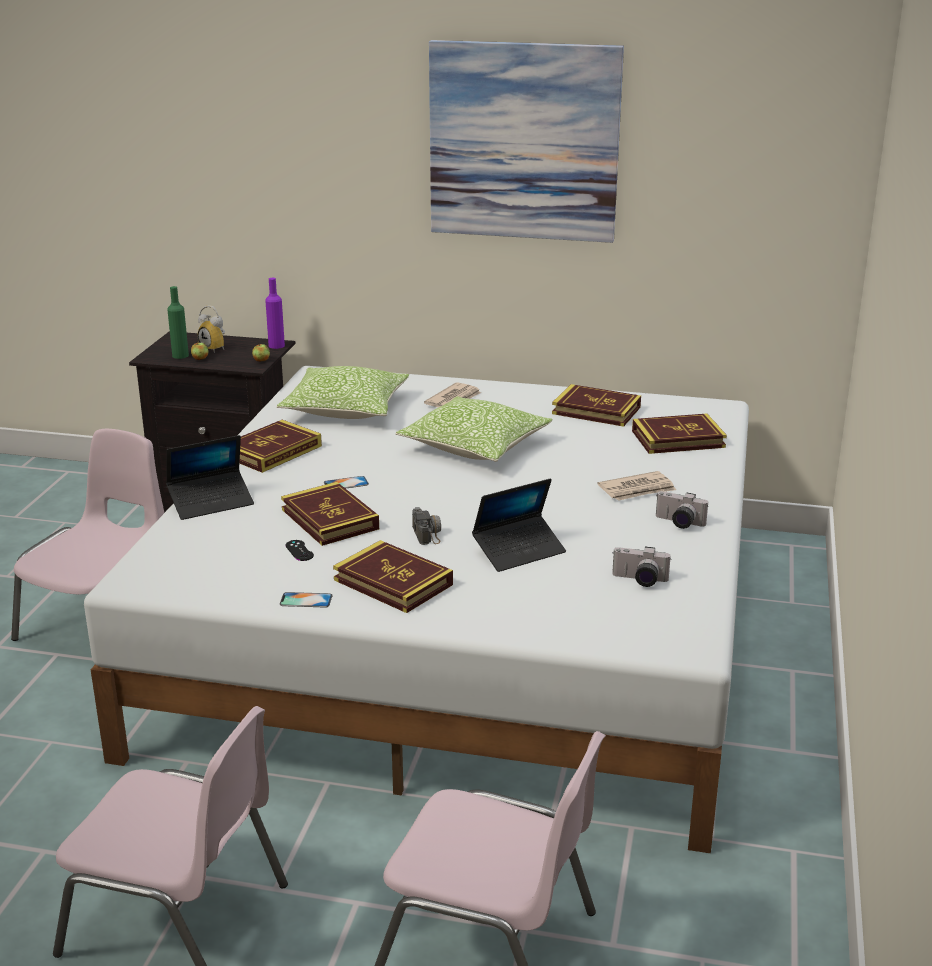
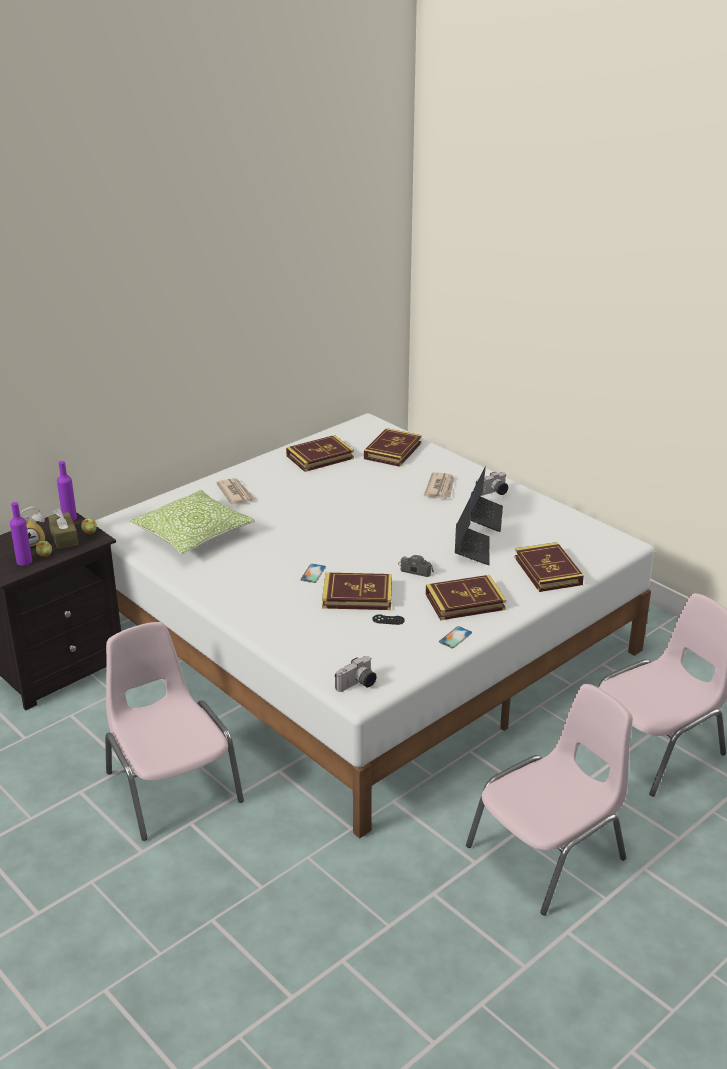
camera: 55 degrees left, 5 degrees up
(180, 355) = (24, 561): green bottle -> purple bottle
(211, 502) = (277, 631): laptop -> laptop (485, 518)
(239, 355) = (64, 537): none -> brown tissue box
(272, 451) = (225, 583): book -> book (548, 571)
(475, 446) = (317, 512): pillow -> none
(524, 142) = (219, 283): picture -> none
(639, 580) = (543, 529): camera -> camera (358, 685)

